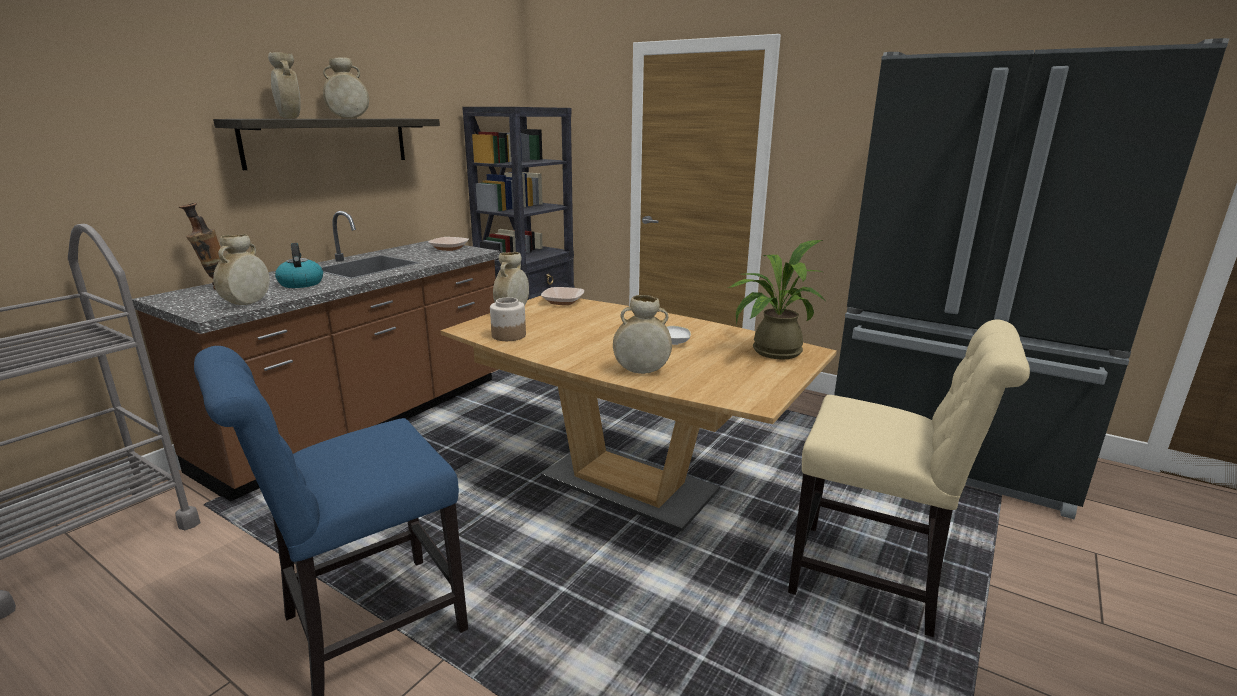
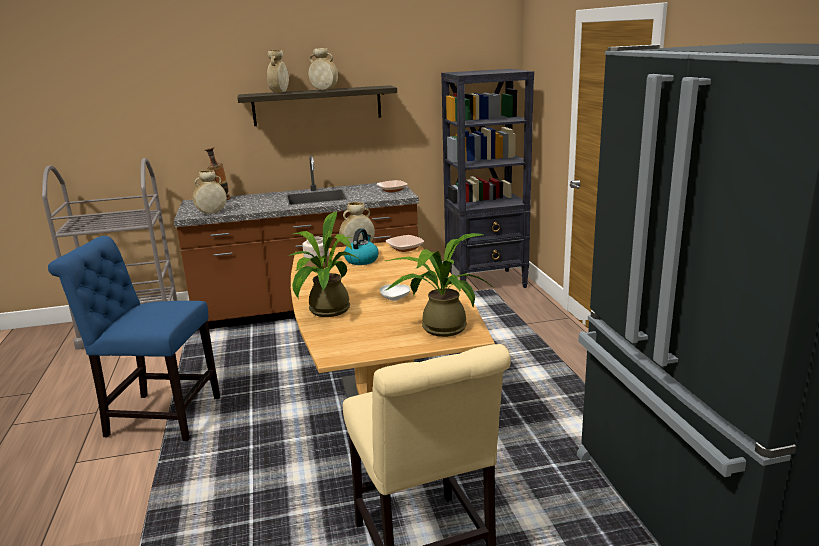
camera: 45 degrees right, 0 degrees up
(300, 283) = (259, 204): kettle -> kettle (361, 260)
(641, 372) = (325, 312): beige vase -> potted plant

